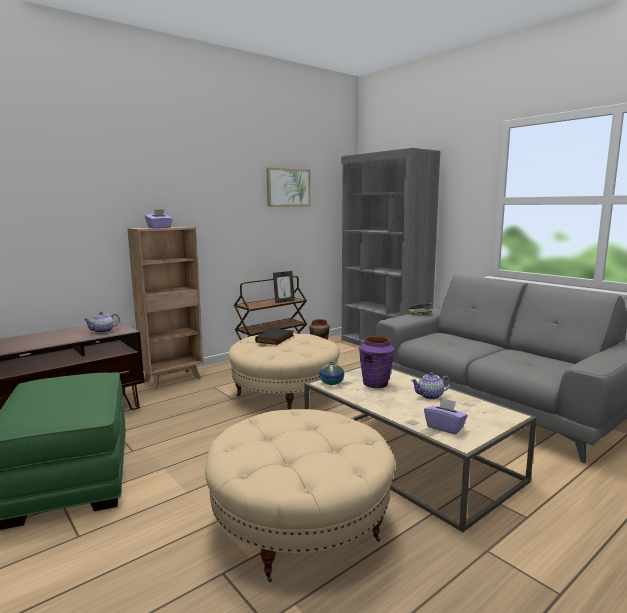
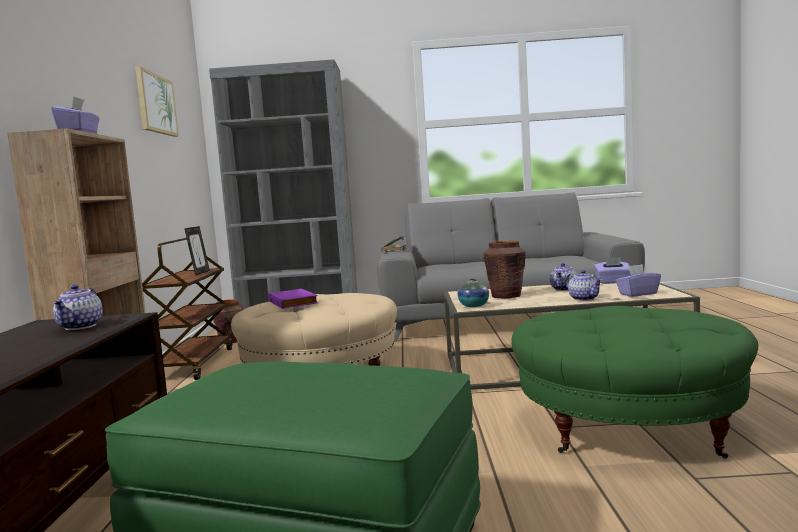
camera: 50 degrees left, 5 degrees down
(275, 339) = (294, 302): black book -> purple book
(300, 522) = (628, 425): beige ottoman -> green ottoman
(375, 384) = (506, 296): purple vase -> brown vase
(398, 411) = (584, 299): none -> teapot
(488, 407) = (613, 282): none -> purple tissue box

